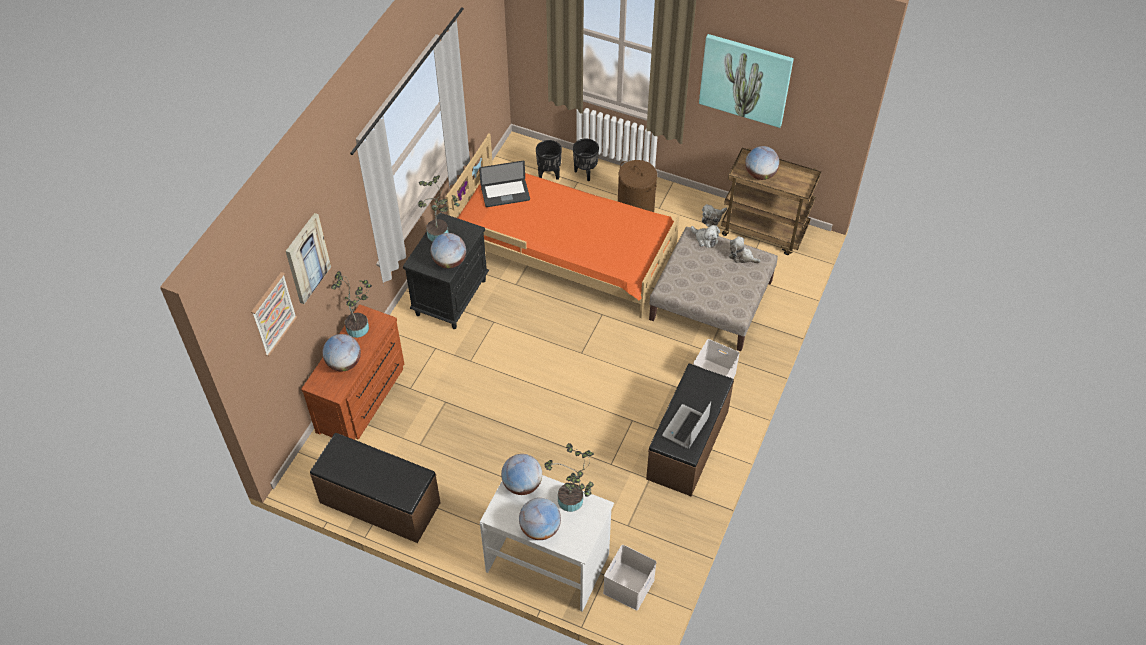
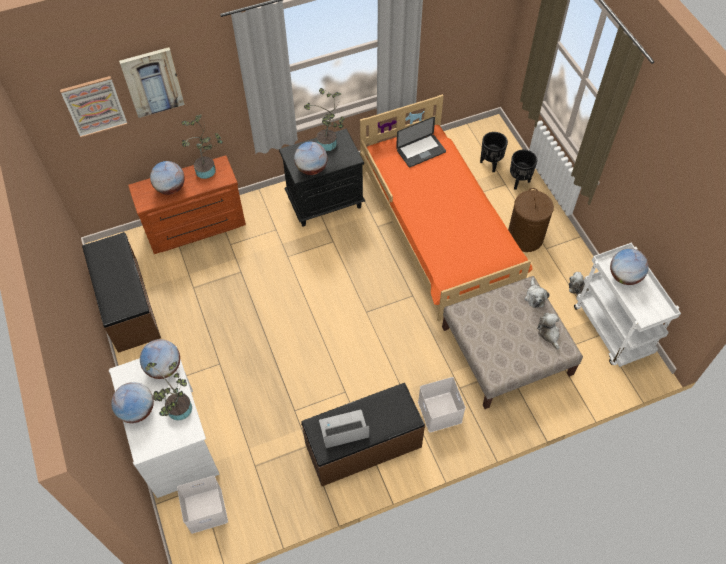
camera: 45 degrees right, 5 degrees up
(505, 194) = (421, 151): laptop -> laptop turned 60 degrees counterclockwise
(745, 79) = (659, 178): picture -> none
(764, 231) = (613, 330): brown cart -> white cart

